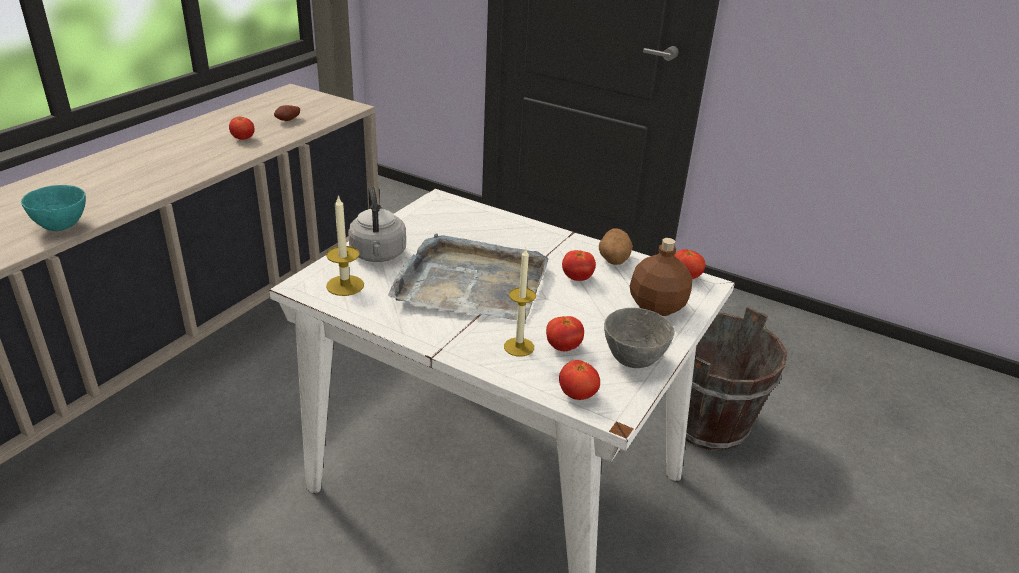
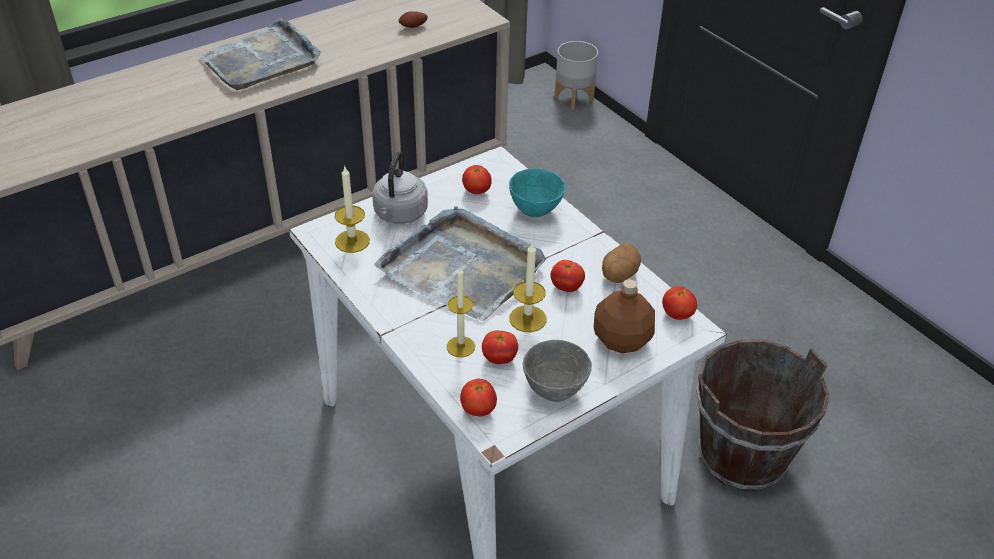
camera: 25 degrees right, 10 degrees up
(62, 226) = (164, 120): turquoise bowl -> turquoise bowl (535, 210)
(147, 163) = (262, 60): none -> grey tray
(243, 139) = (359, 44): tomato -> tomato (476, 191)
(408, 193) = (574, 99): none -> grey planter
(563, 310) = (527, 319): none -> candle

